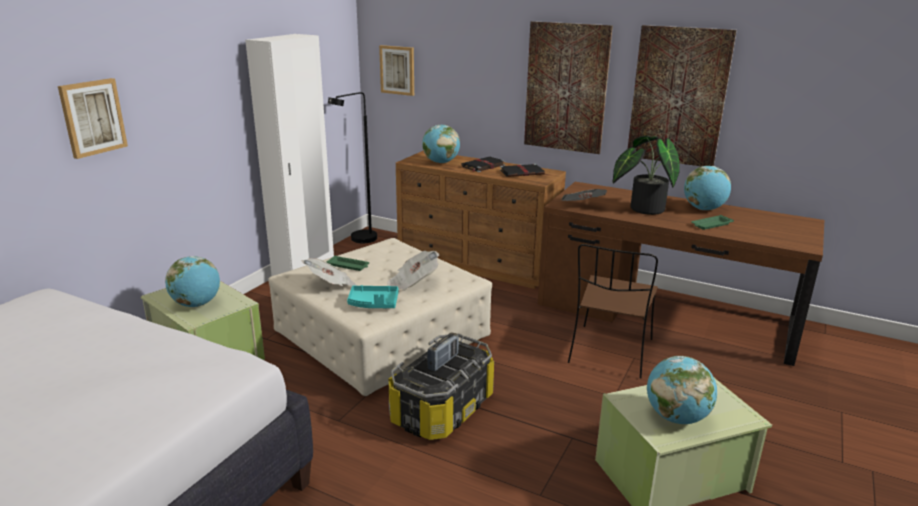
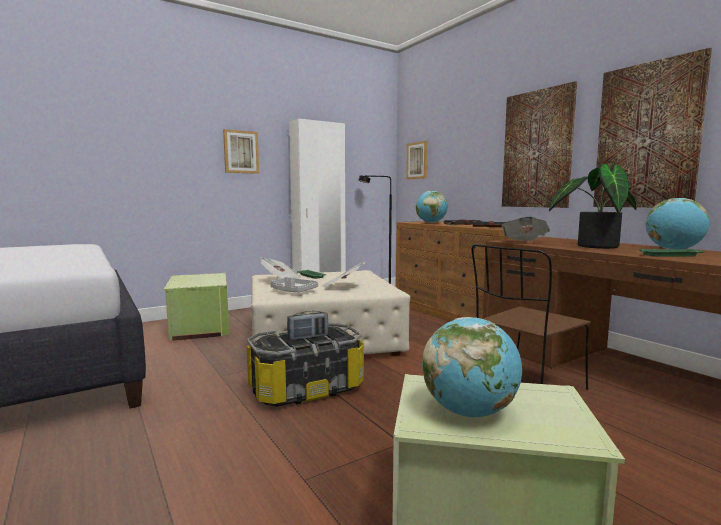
camera: 30 degrees right, 15 degrees down
(92, 117) = (160, 147): picture -> picture (241, 152)
(197, 304) = (192, 281): globe -> none
(373, 303) = (292, 291): turquoise tray -> grey tray

